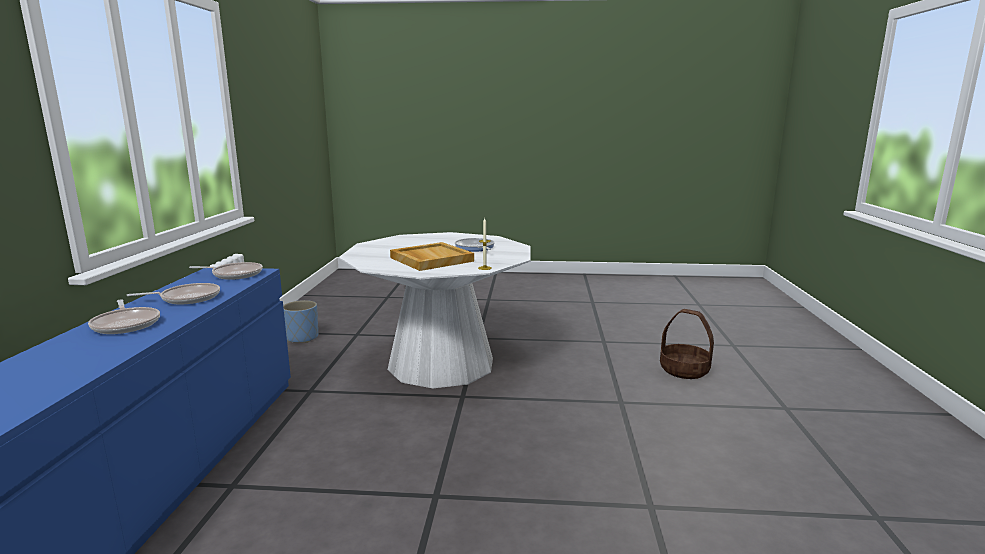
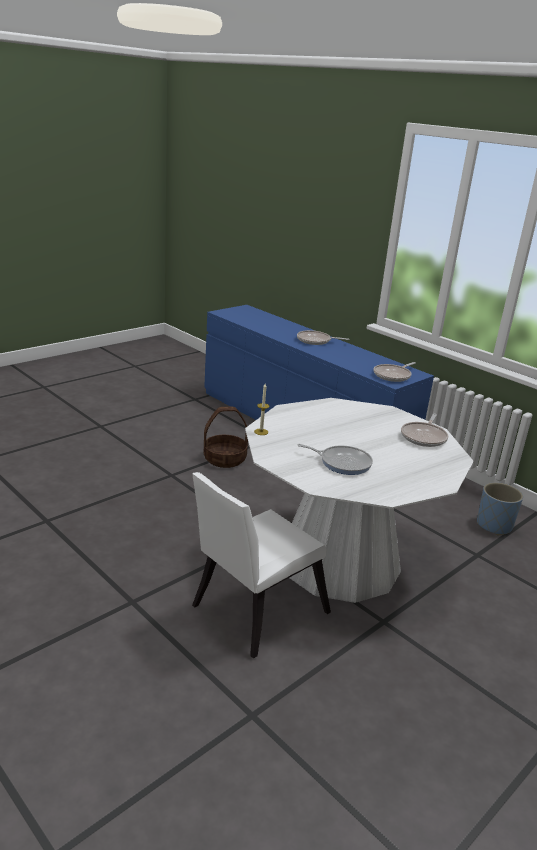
camera: 130 degrees right, 10 degrees up
(187, 298) = (347, 356): frying pan -> frying pan (424, 437)
(431, 259) = (326, 427): beige tray -> none
(543, 367) = (253, 611): none -> white chair
(684, 370) = (99, 705): basket -> basket (224, 459)

